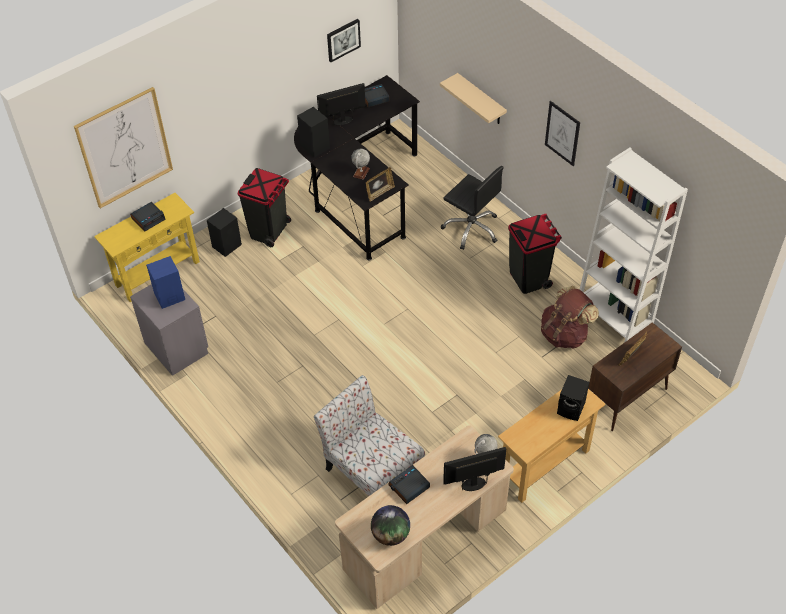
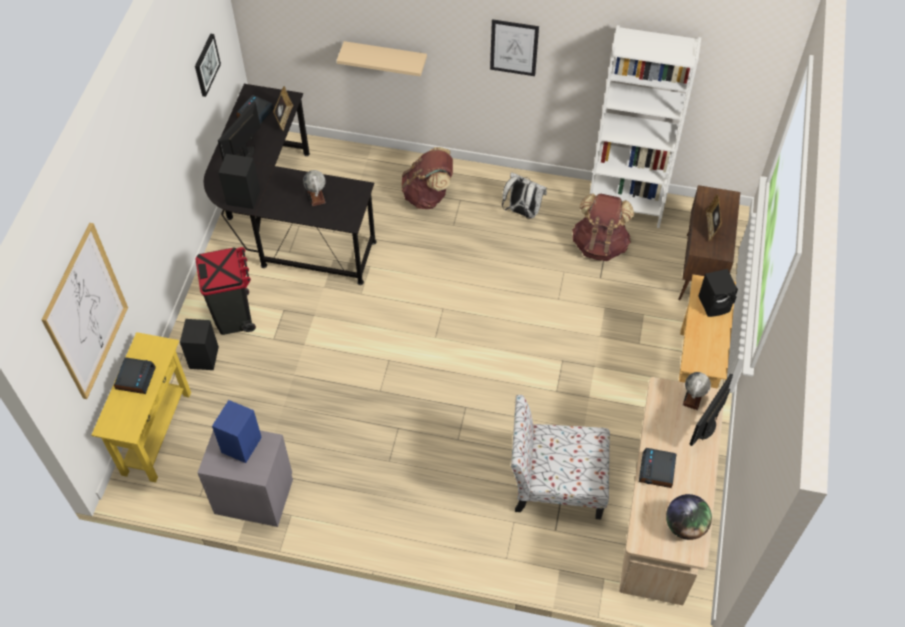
camera: 40 degrees left, 5 degrees up
(379, 192) = (354, 206): picture frame -> picture frame (284, 118)
(471, 228) = (428, 195): black office chair -> brown backpack
(529, 278) = (522, 212): black trash can -> white backpack

